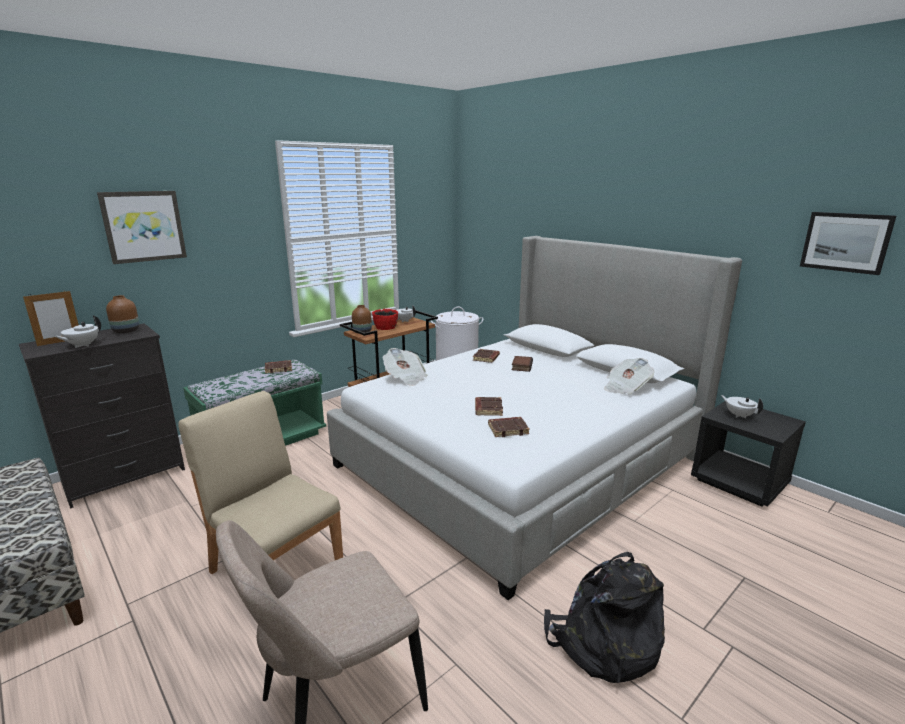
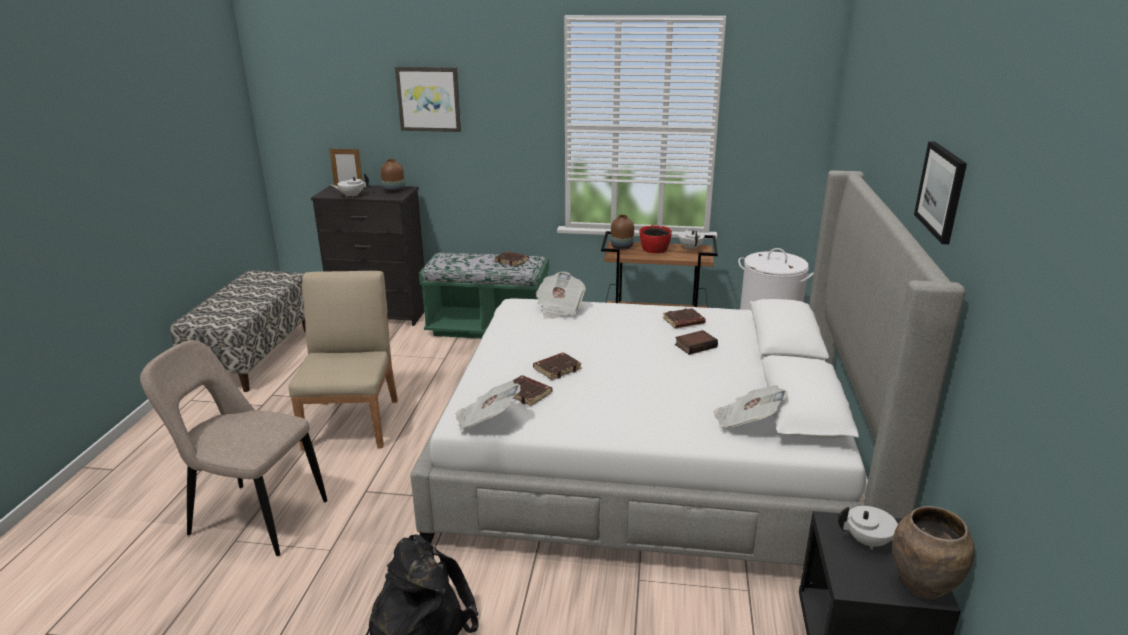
camera: 50 degrees right, 5 degrees up
(526, 456) = (486, 420): none -> newspaper
(739, 415) = (869, 541): white teapot -> white teapot turned 75 degrees clockwise
(783, 420) = (923, 586): none -> brown vase
(845, 242) = (1048, 312): picture -> picture (941, 191)

